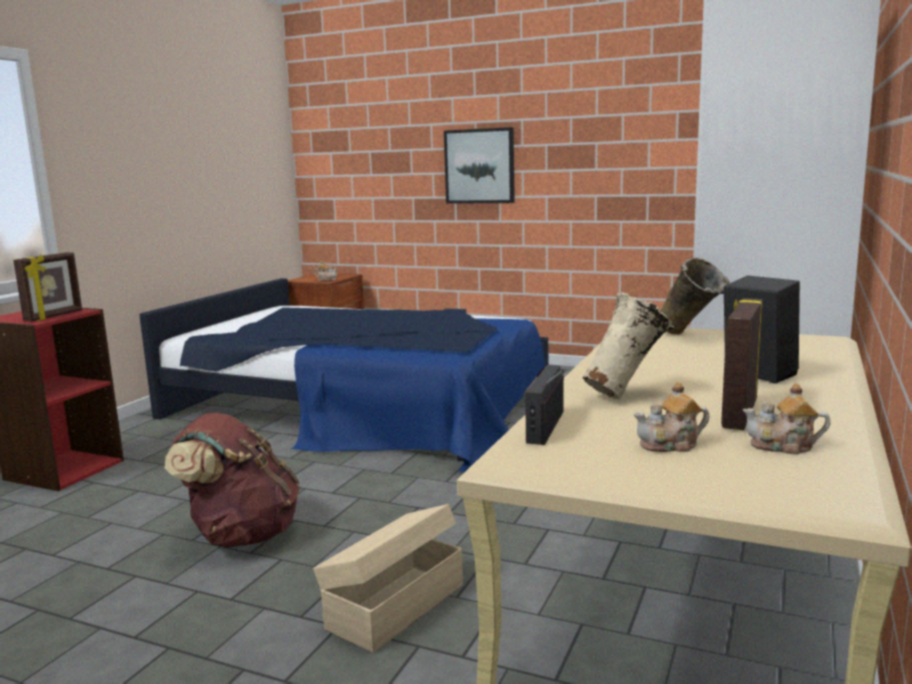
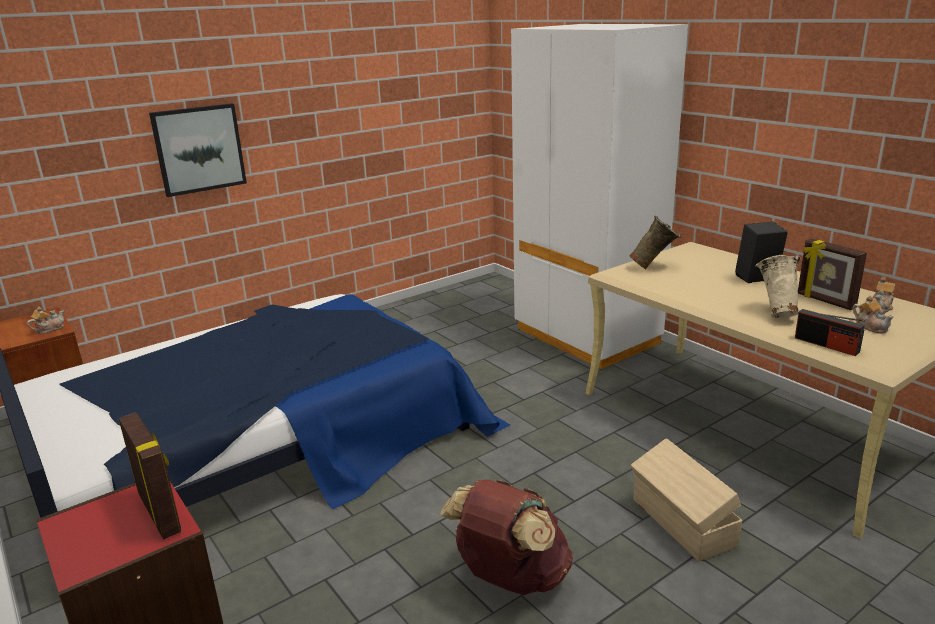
camera: 60 degrees left, 10 degrees up
(671, 445) = (870, 327): teapot -> teapot turned 45 degrees counterclockwise

